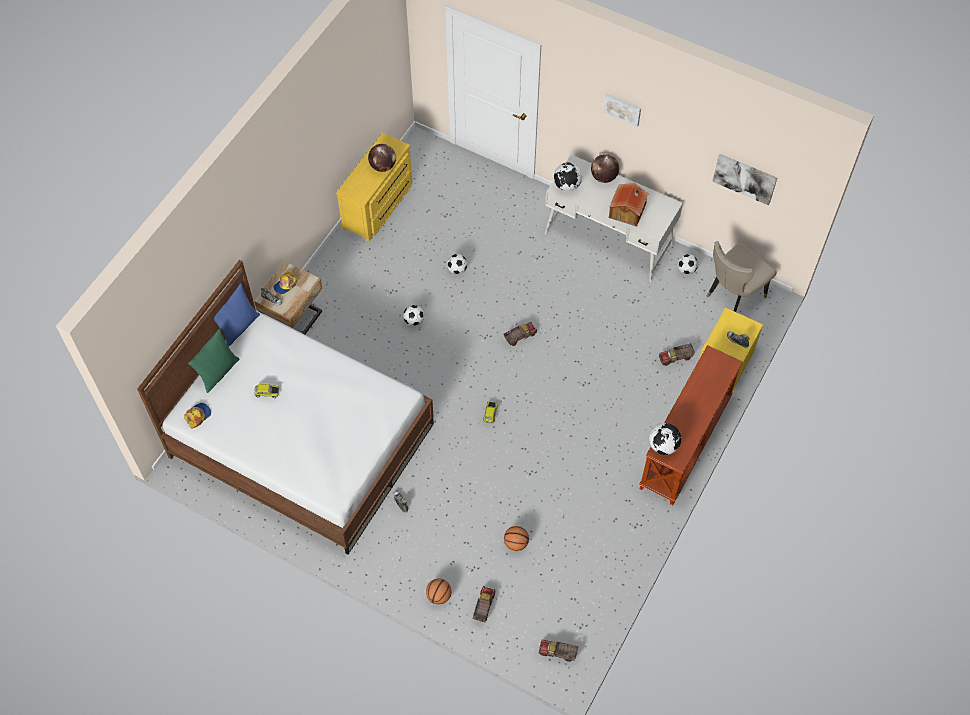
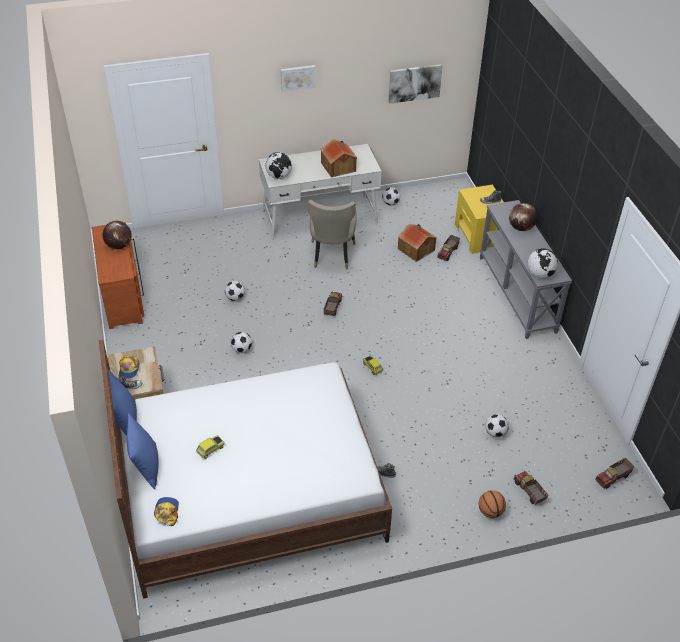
camera: 45 degrees left, 15 degrees down
(218, 372) = (146, 467): green pillow -> blue pillow
(379, 206) = (124, 297): yellow dresser -> brown dresser
(516, 543) = (495, 433): basketball -> football
(603, 177) = (298, 158): globe -> globe (521, 228)
(652, 333) = (416, 249): none -> toy house
(686, 444) = (517, 294): brown console table -> grey console table
(732, 295) = (436, 199): beige chair -> beige chair (331, 256)

